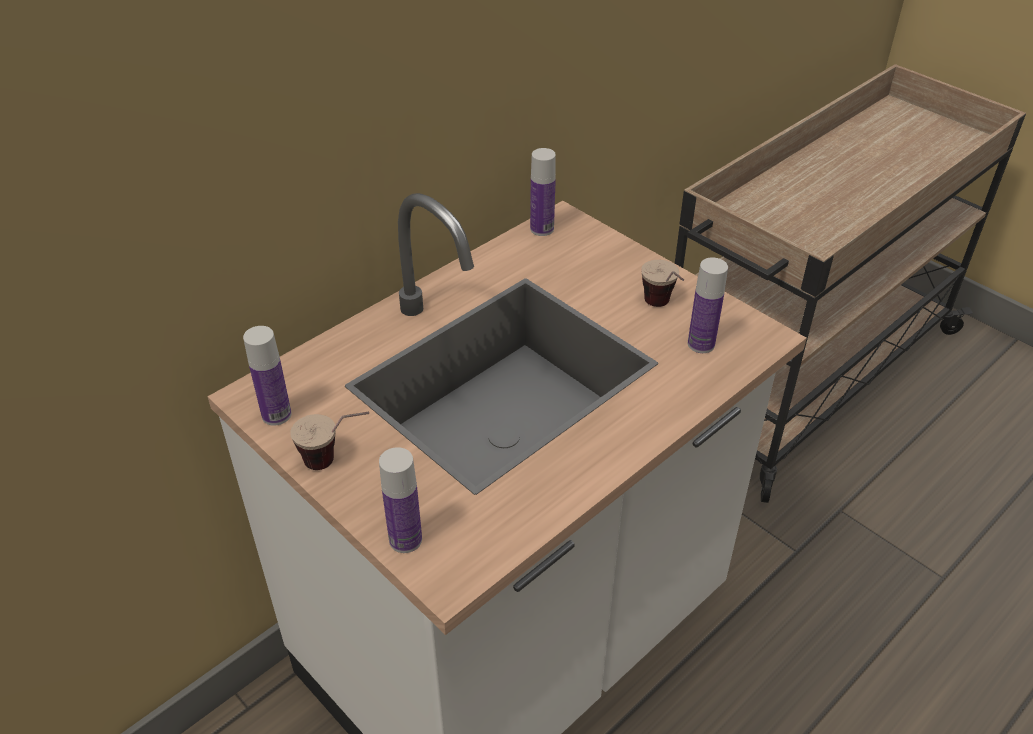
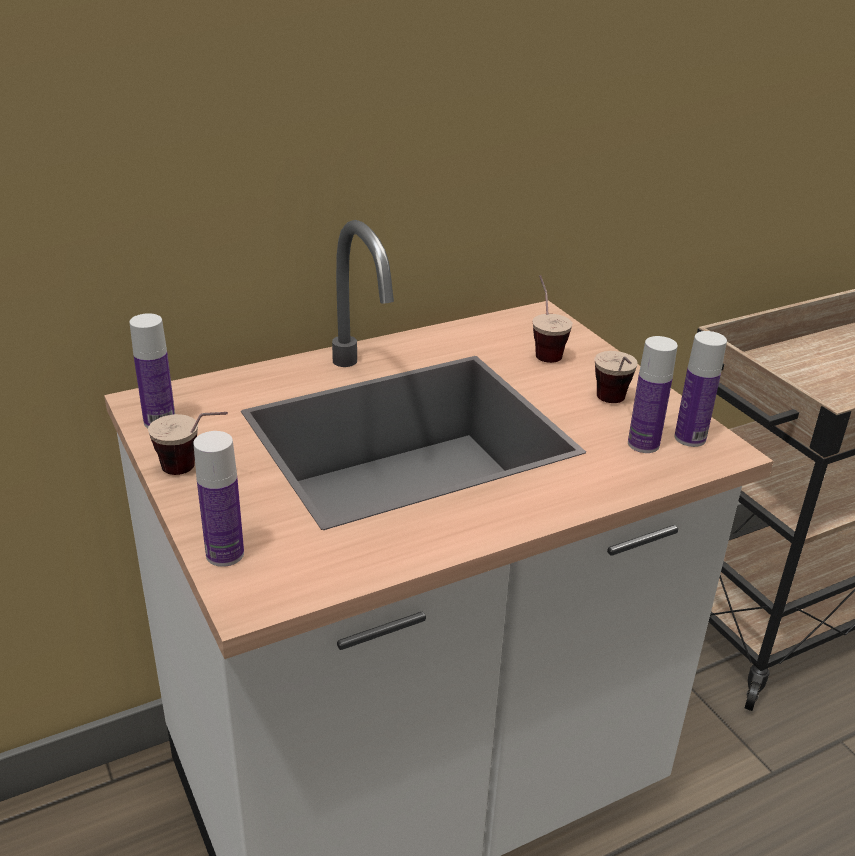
camera: 15 degrees right, 10 degrees down
(542, 229) = (514, 319): bottle -> bottle (690, 438)
(581, 259) = (544, 349): none -> cup

